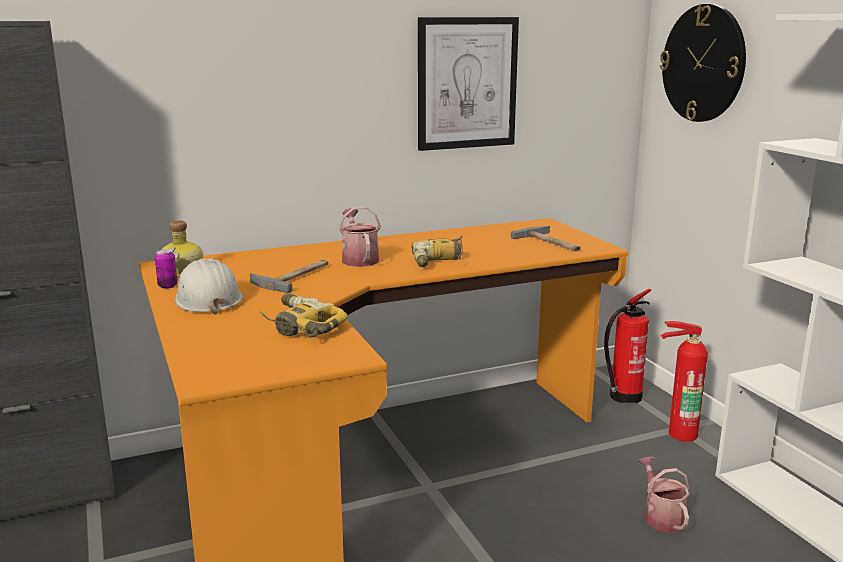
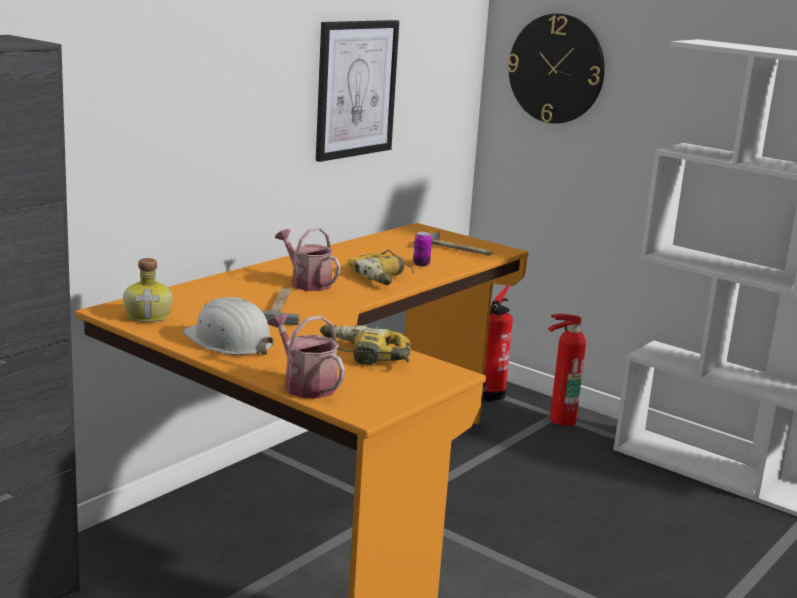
camera: 30 degrees left, 0 degrees up
(167, 286) = (161, 333): can -> can (421, 264)
(661, 516) = (600, 490): watering can -> watering can (305, 385)

